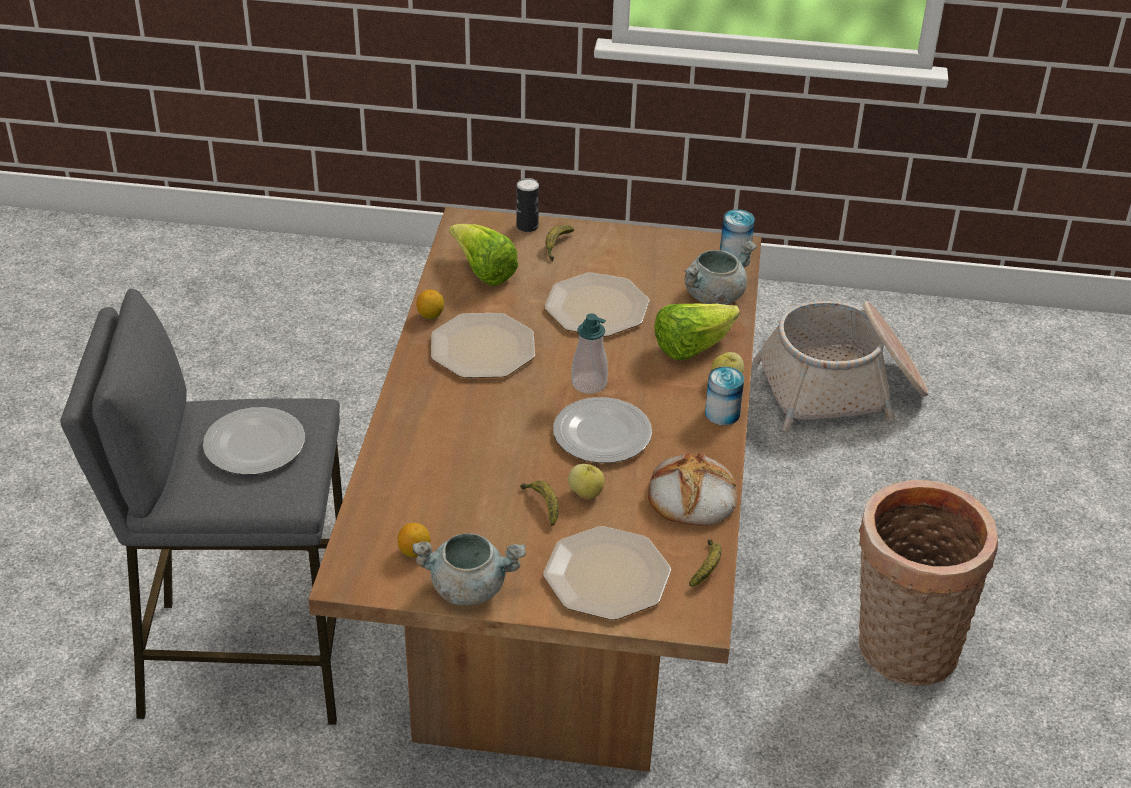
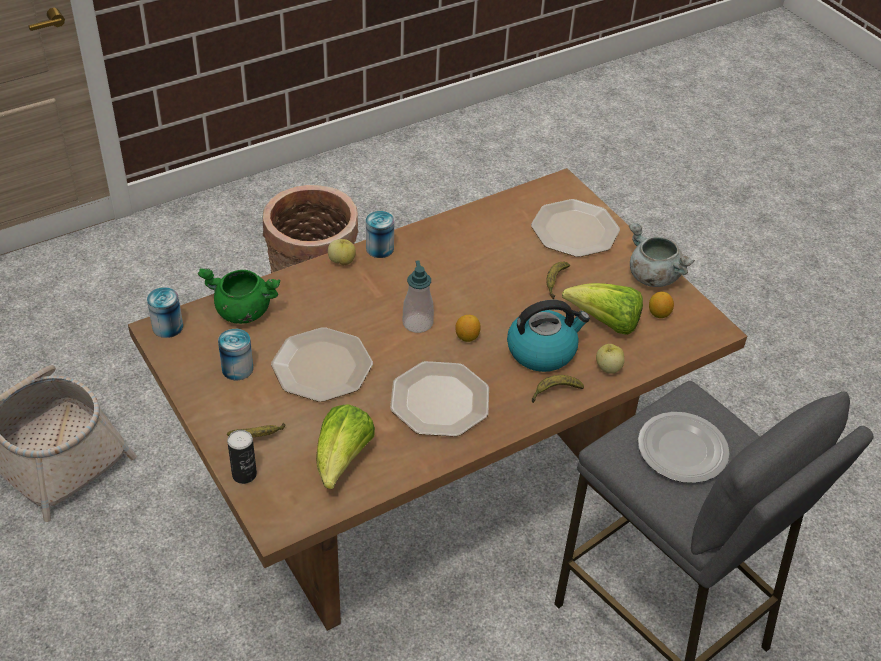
camera: 130 degrees left, 5 degrees up
(430, 315) = (434, 456): lemon -> lemon (467, 337)
(465, 439) = (542, 351): none -> kettle
(586, 493) = (522, 270): apple -> apple (608, 368)
(601, 433) = (461, 291): plate -> none
(643, 266) = (237, 368): none -> can
(691, 347) = (321, 294): lettuce -> lettuce (605, 323)
(691, 496) = (473, 227): bread -> none
(707, 568) = (522, 197): banana -> banana (554, 392)
(714, 295) = (242, 311): grey cooking pot -> green cooking pot

